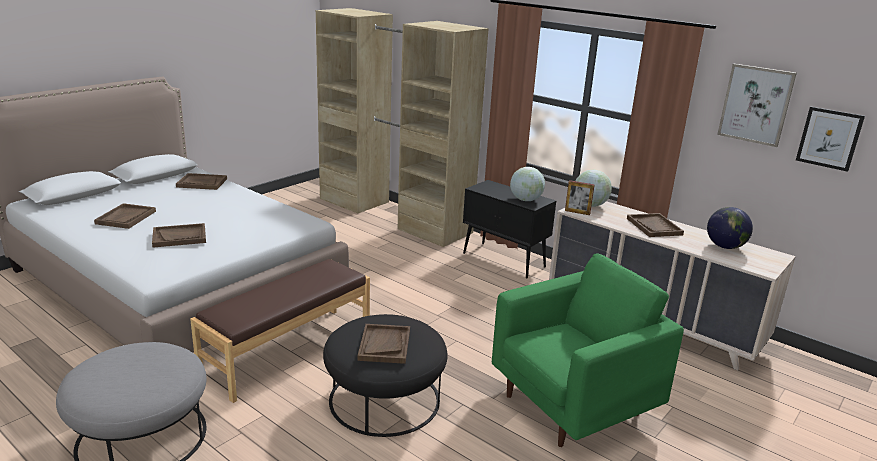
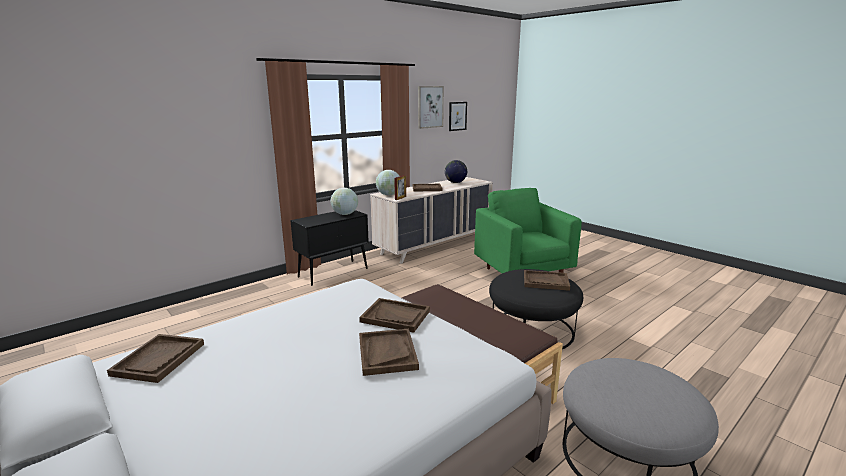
camera: 80 degrees left, 5 degrees down
(126, 217) = (285, 415): brown tray -> brown tray (395, 316)
(393, 215) = (194, 311): beige wardrobe -> none

